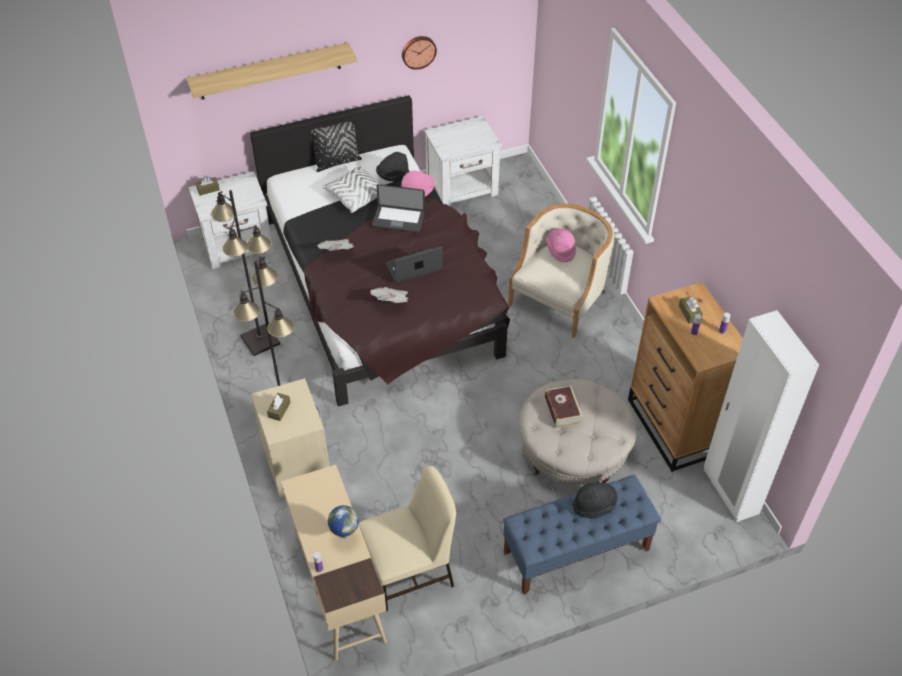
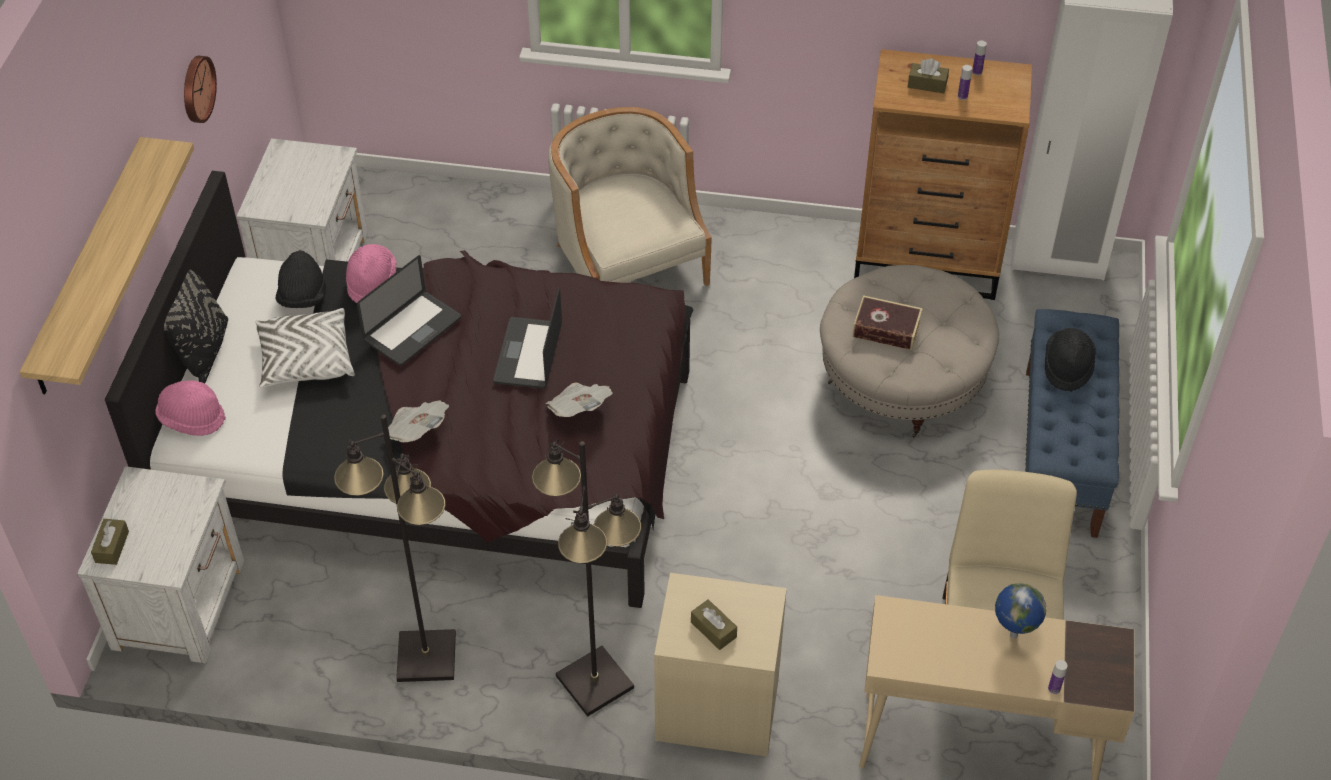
camera: 60 degrees left, 0 degrees up
(561, 250) = (597, 196): pink hat -> pink hat (192, 418)

